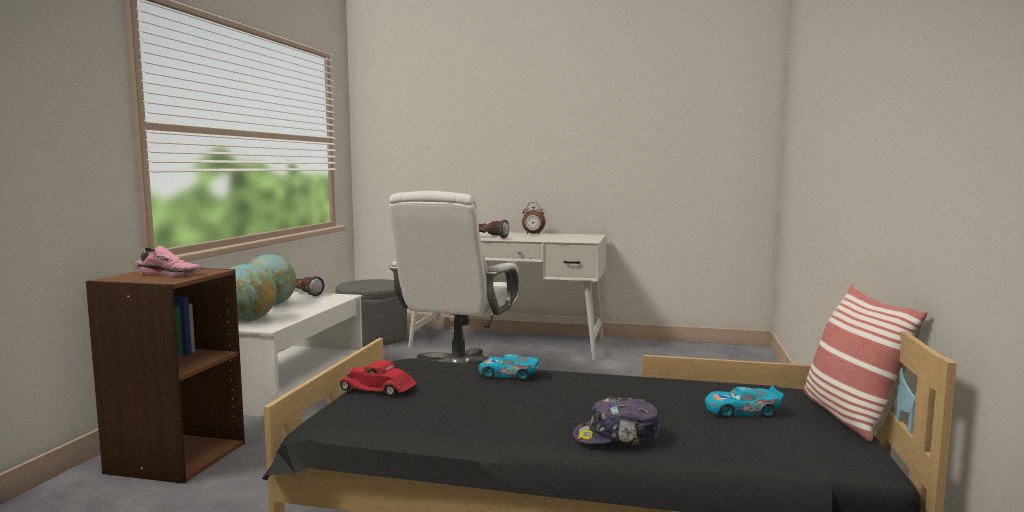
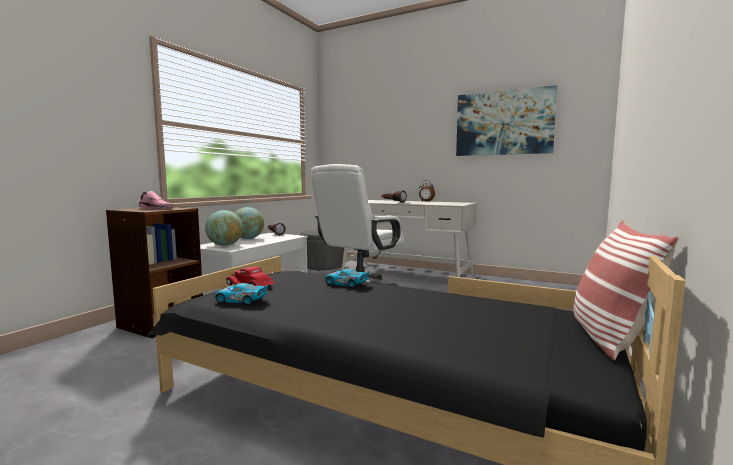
camera: 15 degrees right, 0 degrees up
(616, 437) = (379, 332): cap -> none
(641, 122) = (503, 123): none -> picture
(741, 411) = (504, 323): toy car -> toy car (241, 300)

